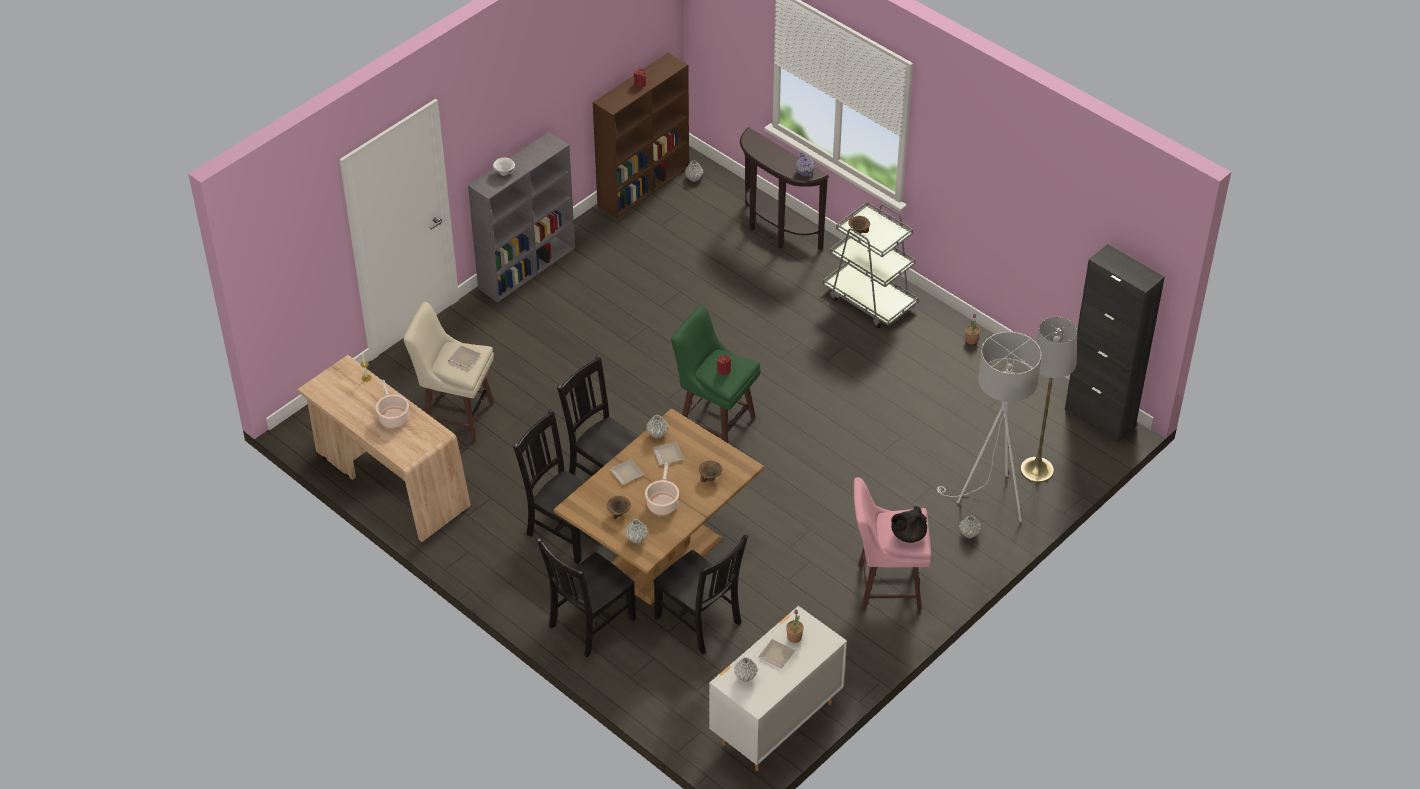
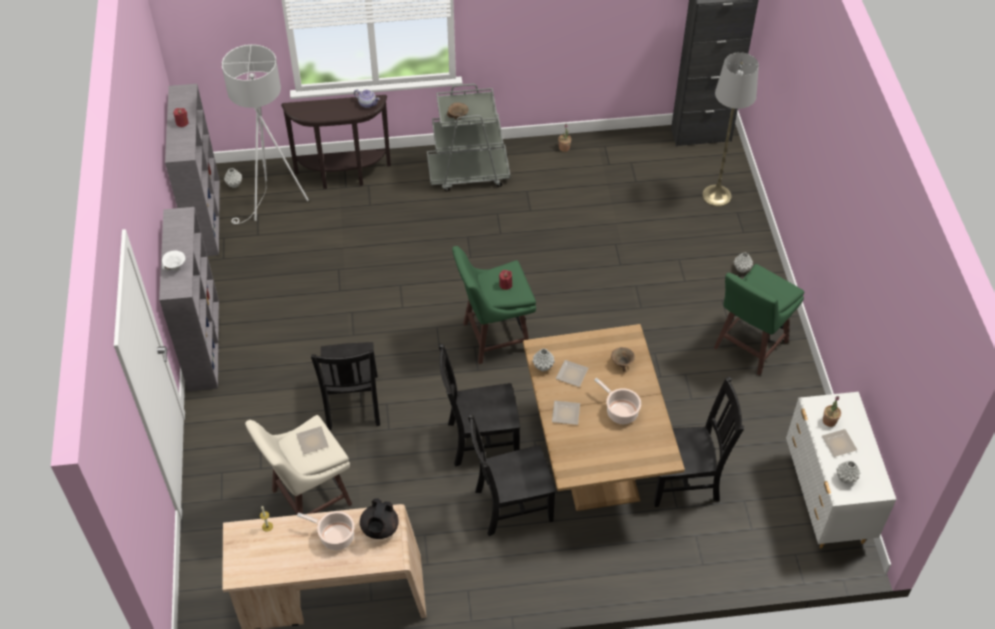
camera: 50 degrees left, 5 degrees up
(589, 624) = (623, 555): black chair -> black chair (352, 404)
(619, 513) = (604, 446): brown bowl -> none
(636, 539) = (644, 454): grey vase -> none
(644, 185) = (205, 217): brown bookcase -> grey bookcase
(886, 586) = (749, 346): pink stool -> green stool
(907, 535) = (776, 290): black teapot -> black teapot (379, 528)
(989, 500) = (721, 238): white floor lamp -> white floor lamp (273, 203)

